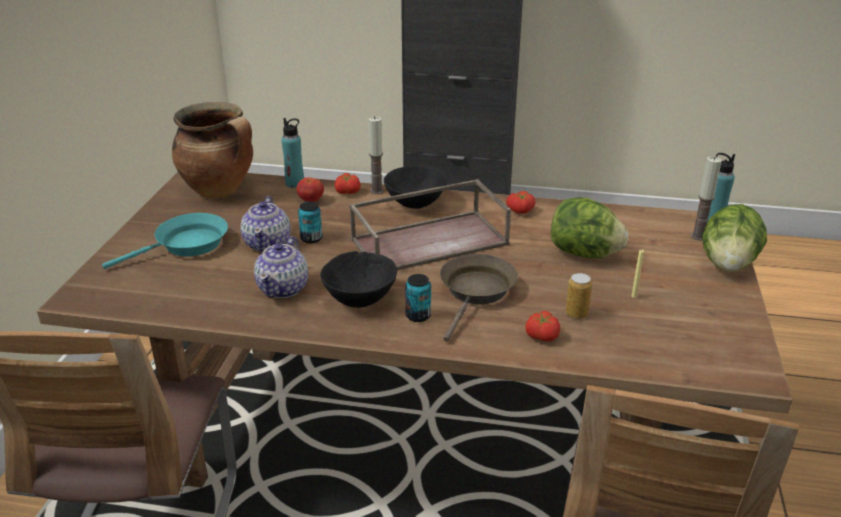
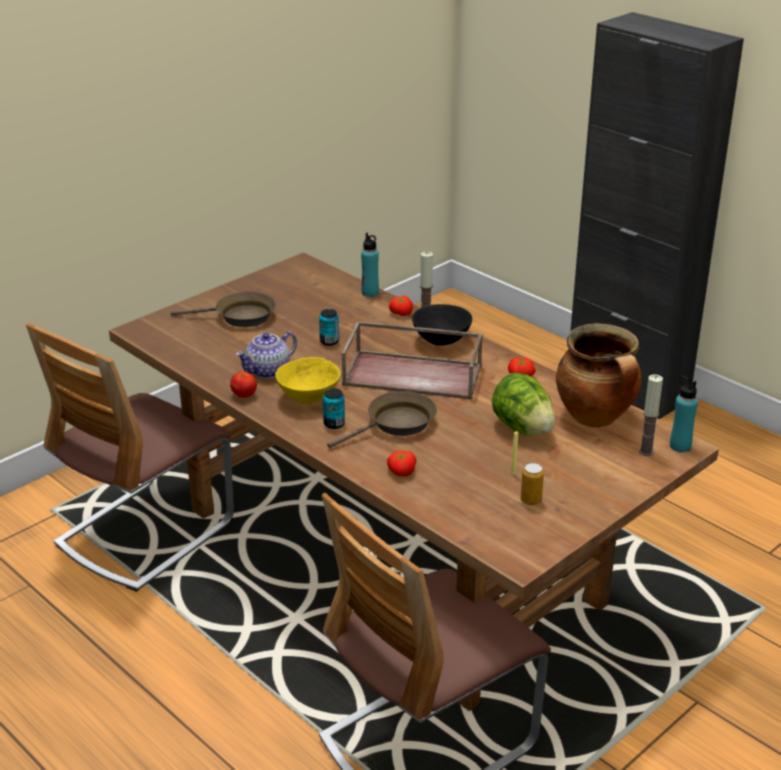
camera: 35 degrees right, 0 degrees up
(186, 245) = (240, 317): turquoise frying pan -> brown frying pan
(220, 191) = (308, 281): cooking pot -> cooking pot (596, 418)
(268, 243) = (295, 334): teapot -> none
(311, 200) = (365, 311): tomato -> tomato (244, 395)
(361, 300) = (309, 398): black bowl -> yellow bowl
(576, 314) = (448, 467): can -> can (531, 500)
(728, 264) = (635, 482): lettuce -> none

